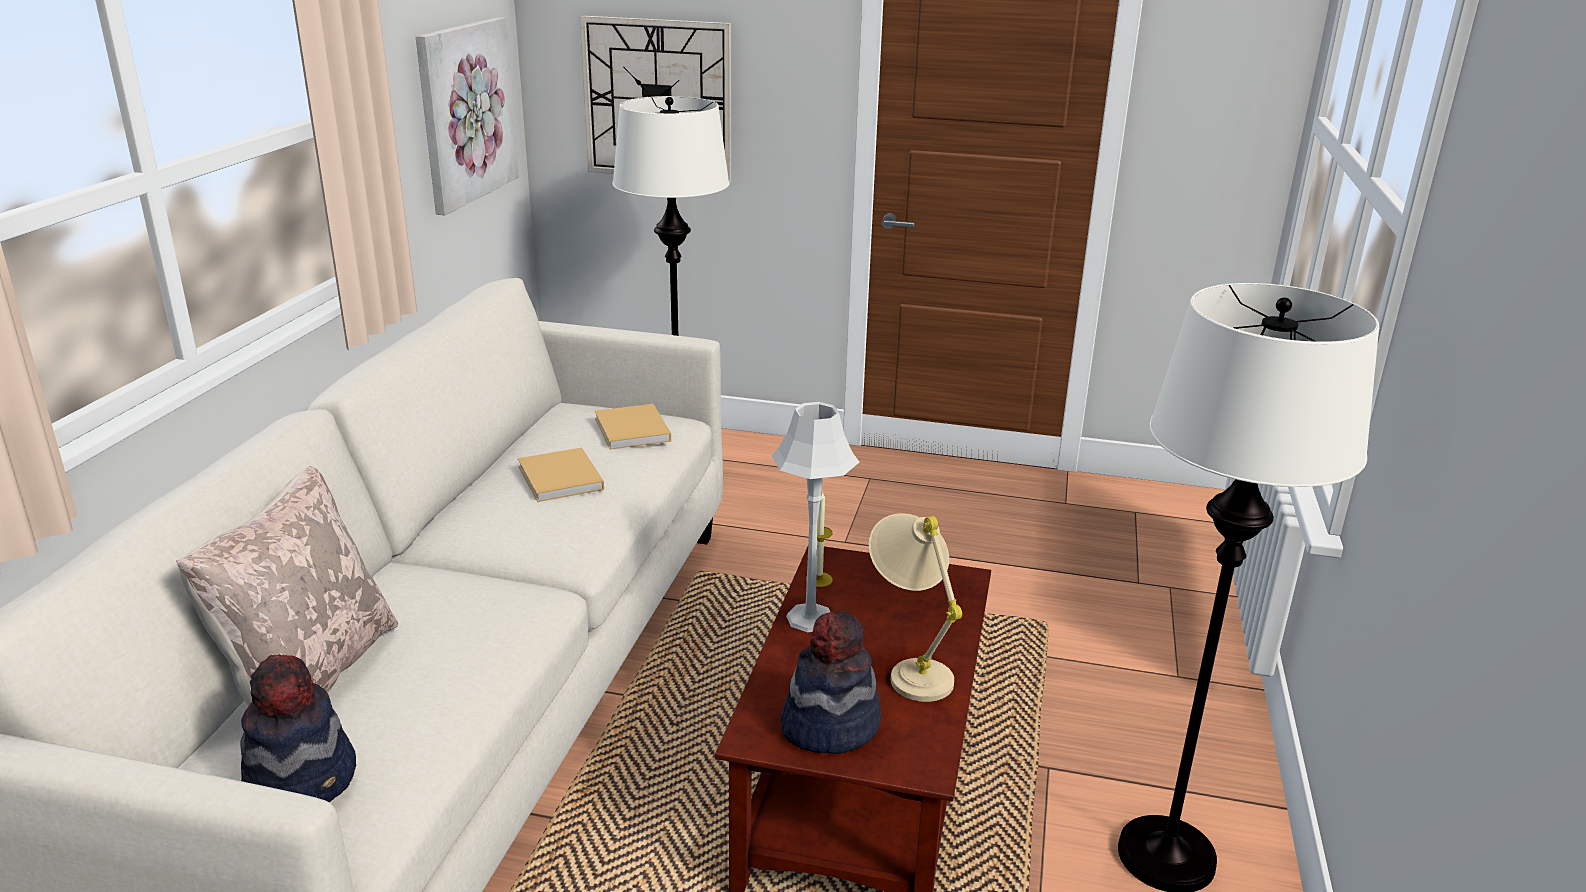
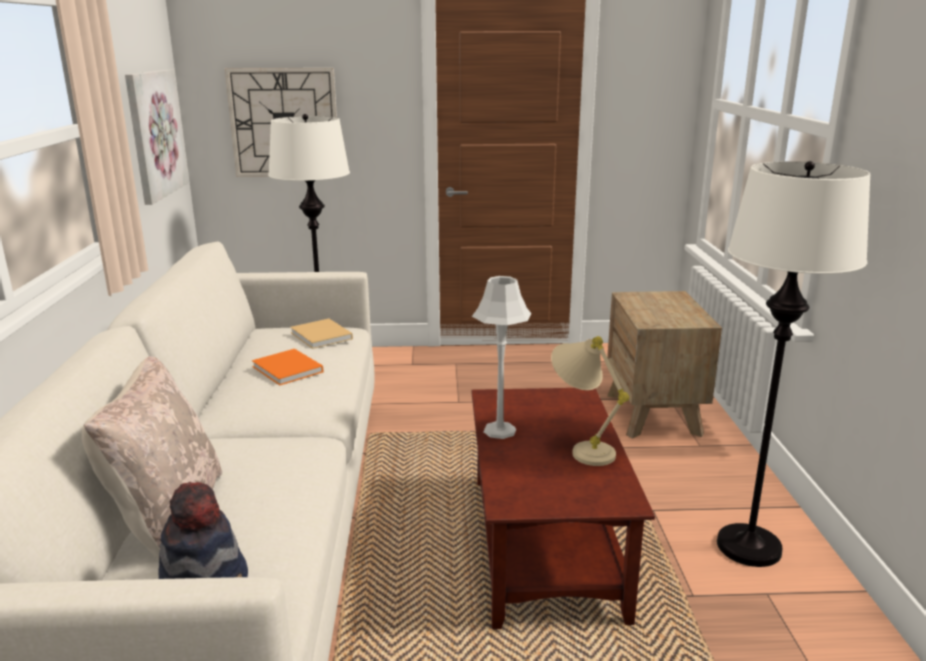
camera: 15 degrees left, 5 degrees down
(561, 479) = (288, 370): beige book -> orange book
(819, 579) = (491, 408): candle -> none
(829, 725) = (551, 489): hat -> none
(1131, 610) = (653, 414): none -> brown nightstand

